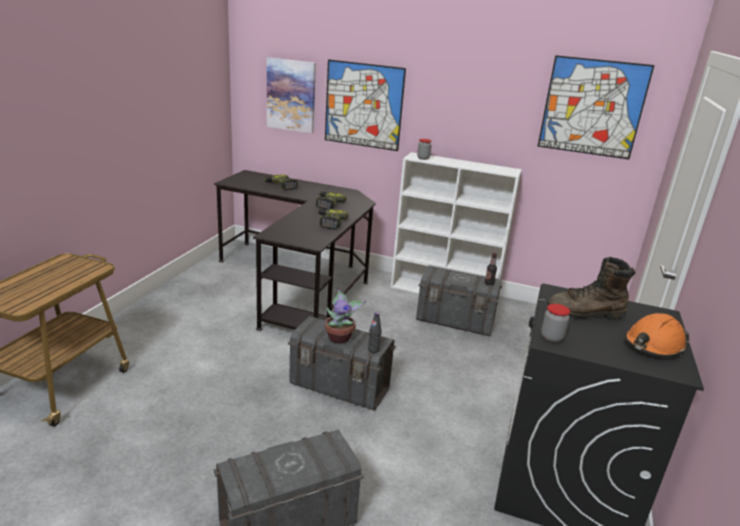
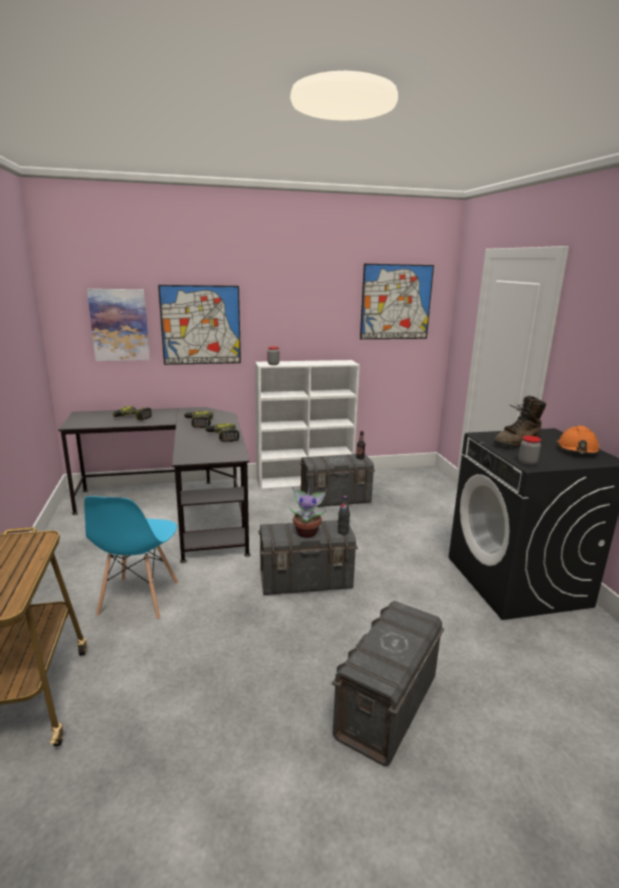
camera: 30 degrees left, 5 degrees down
(197, 346) = (138, 599): none -> blue chair

